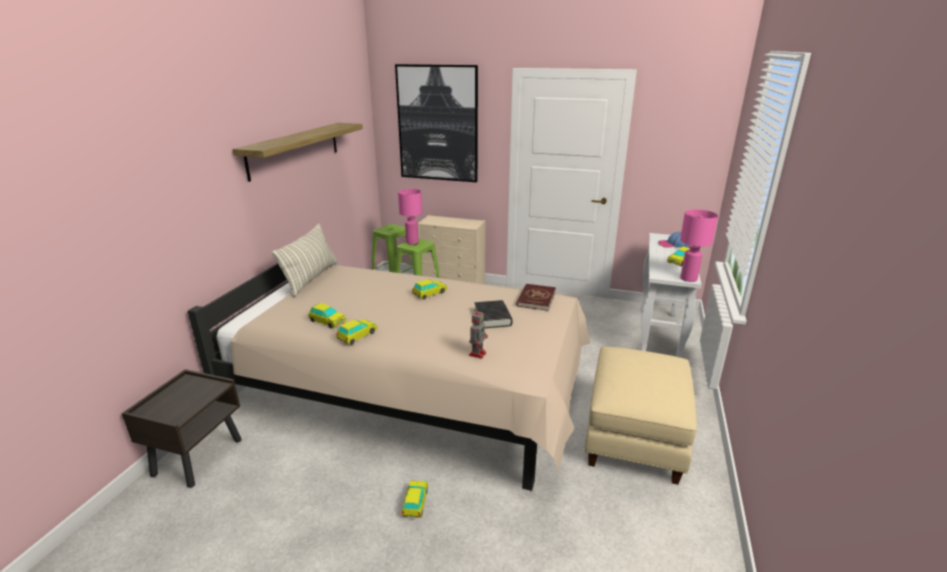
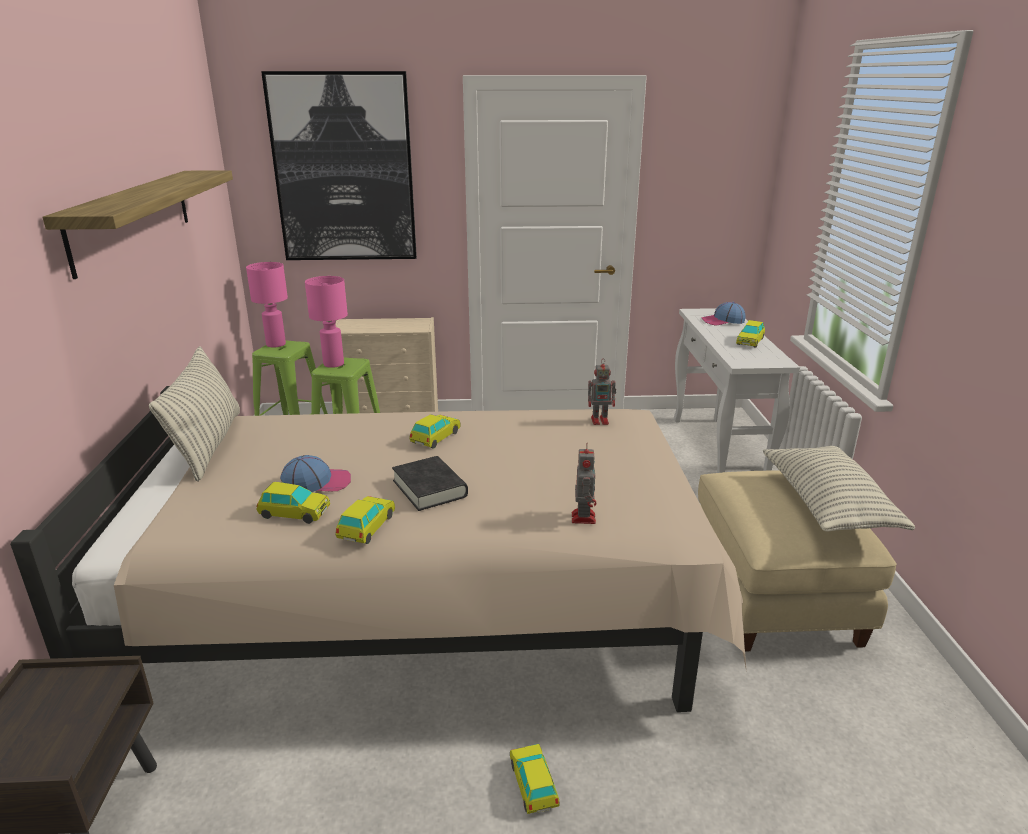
camera: 20 degrees left, 0 degrees up
(349, 308) = (317, 483): none -> cap
(492, 318) = (562, 458): black book -> black book (429, 488)
(536, 299) = (600, 420): red book -> toy robot
(668, 381) = (827, 505): none -> pillow
(688, 279) = (779, 362): pink table lamp -> pink table lamp (275, 344)

